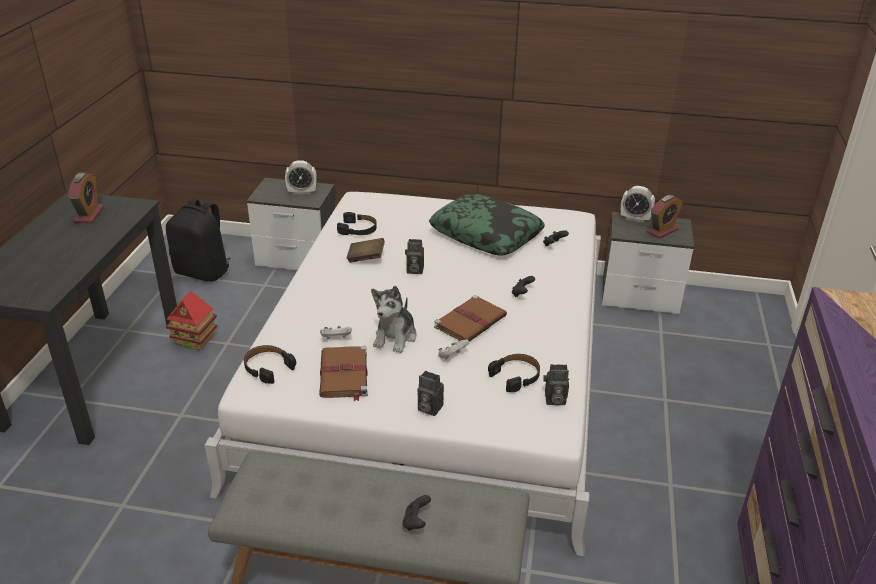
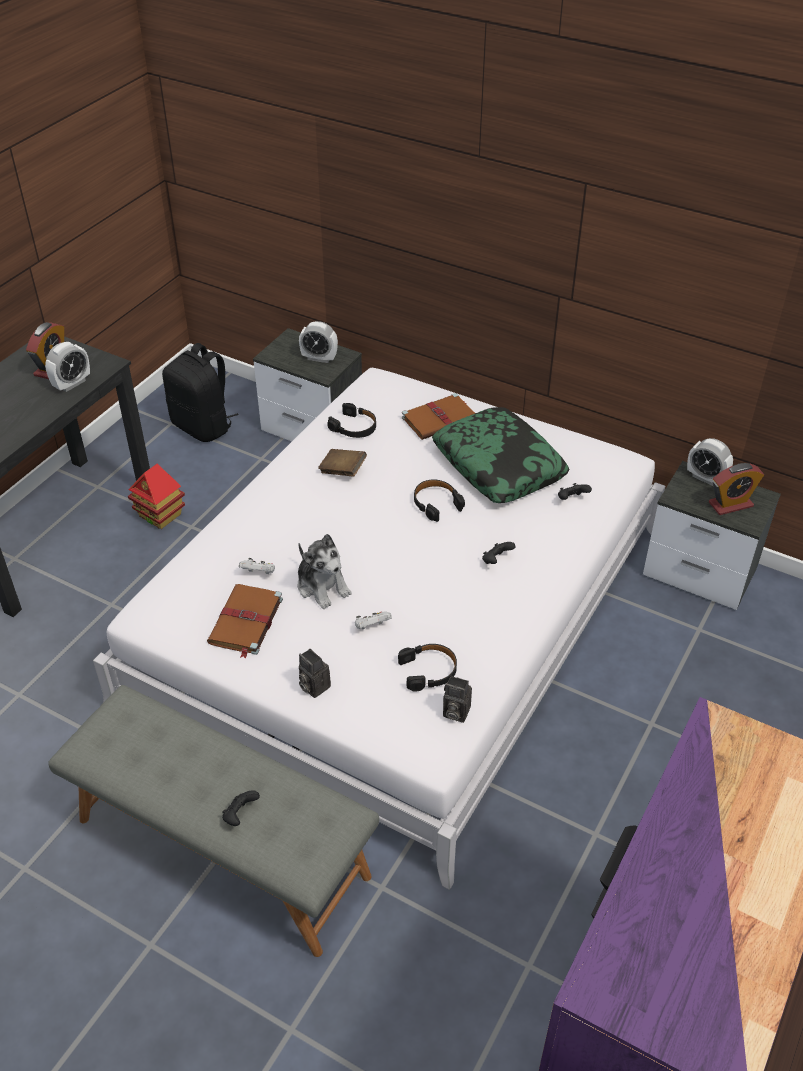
camera: 20 degrees right, 10 degrees up
(113, 223) = (72, 384): none -> alarm clock
(268, 368) = (173, 593): black headphones -> black headphones (436, 503)
(395, 337) = (322, 586): plush toy -> plush toy turned 75 degrees counterclockwise
(414, 270) = (387, 500): camera -> none
(471, 321) = (416, 585): brown book -> brown book (440, 419)

